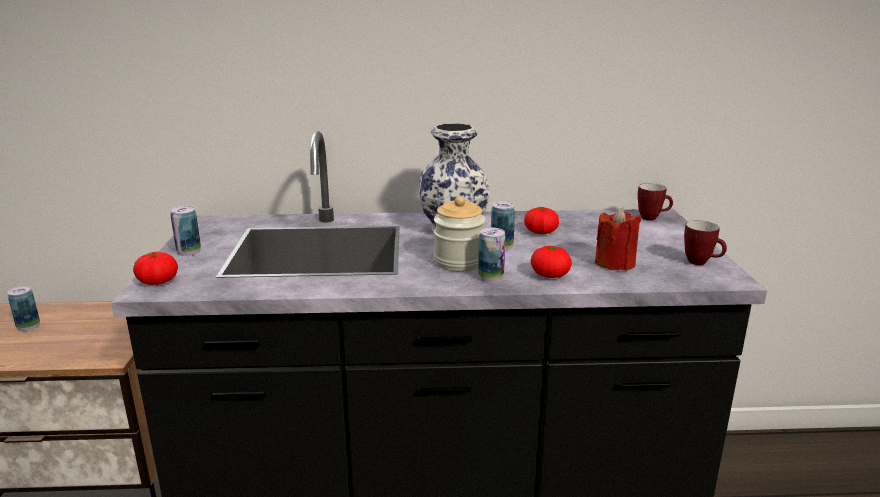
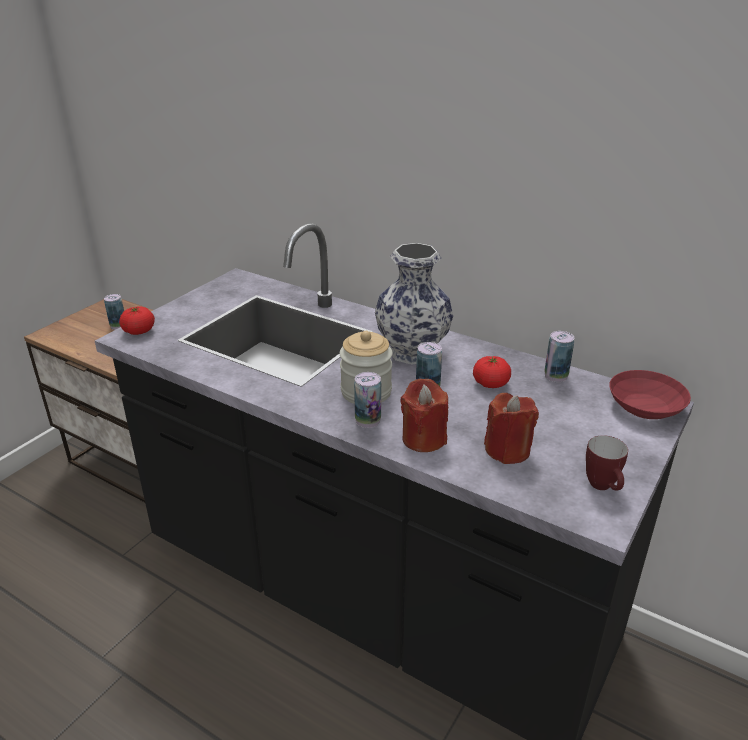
camera: 35 degrees right, 10 degrees up
(189, 252) = (189, 308): can -> can (556, 376)
(550, 275) = (423, 439): tomato -> red candle
(652, 218) = (643, 407): mug -> red bowl

